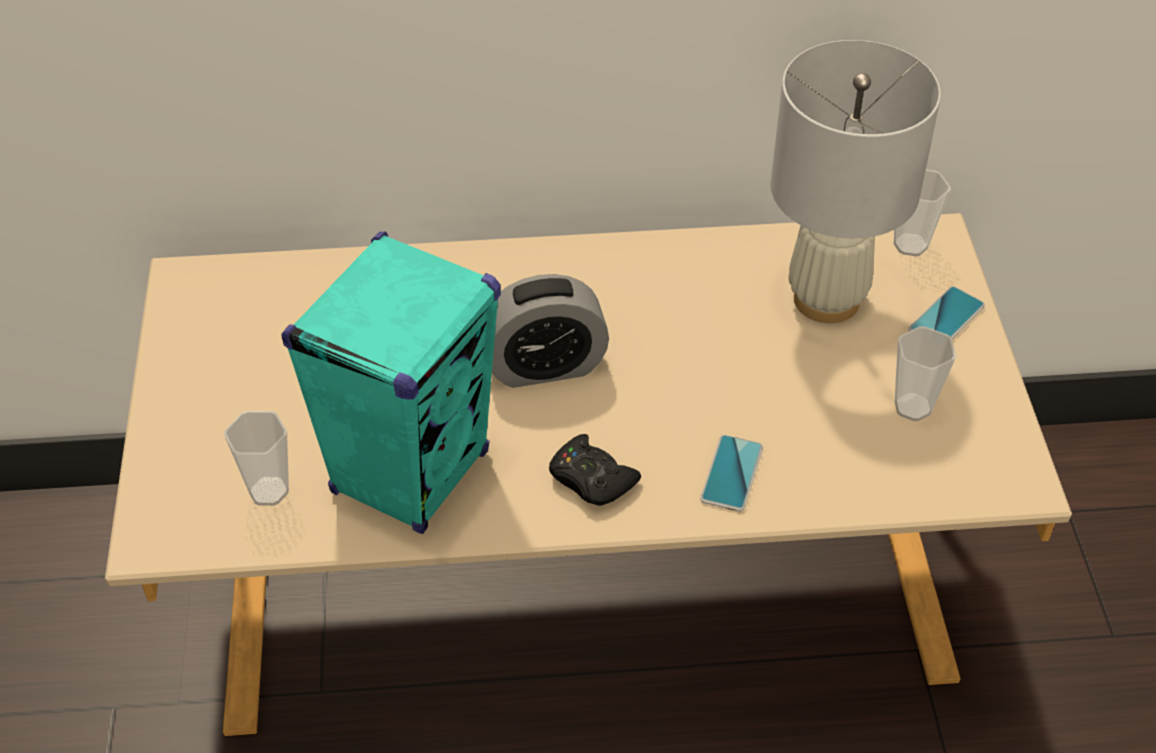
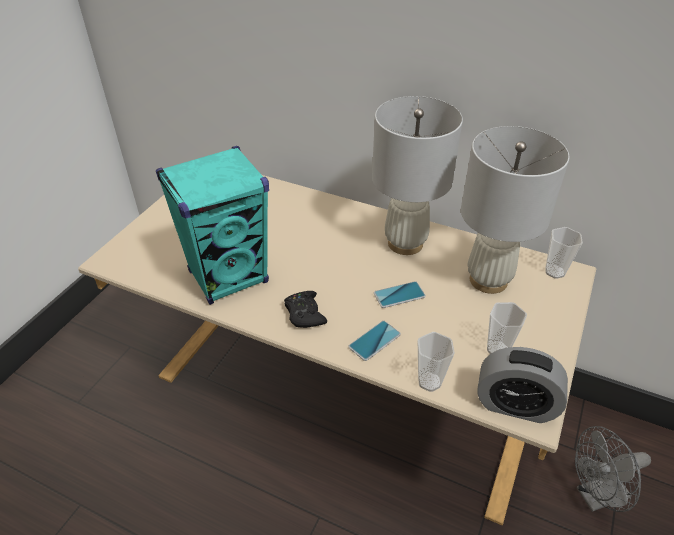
camera: 30 degrees right, 5 degrees down
(269, 491) = (166, 260): cup -> cup (429, 382)
(544, 366) = (324, 257): alarm clock -> alarm clock (515, 405)
(657, 287) = (405, 243): none -> white table lamp
(946, 318) = (550, 314): phone -> phone (399, 295)
(1060, 573) = (596, 497): none -> grey fan

